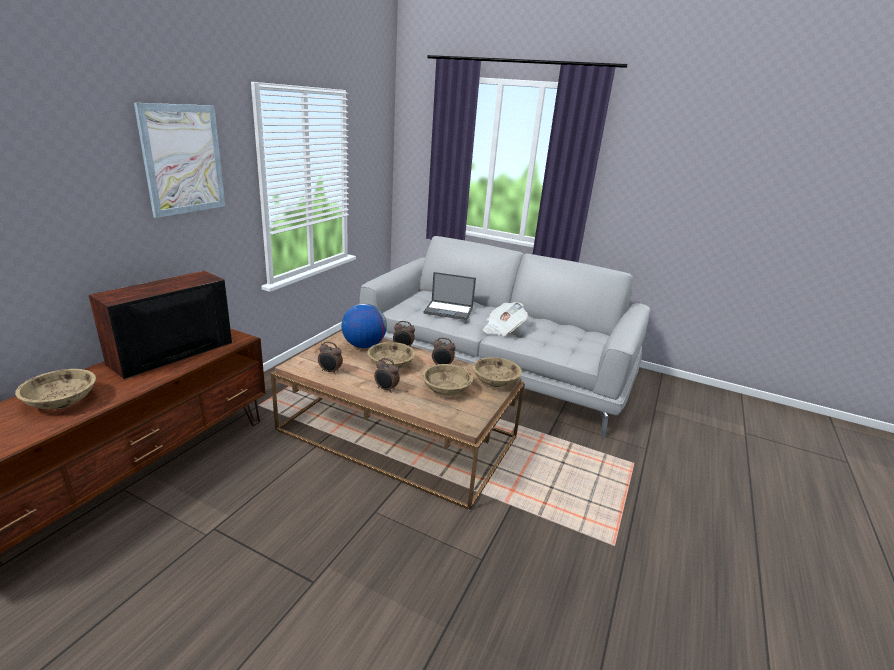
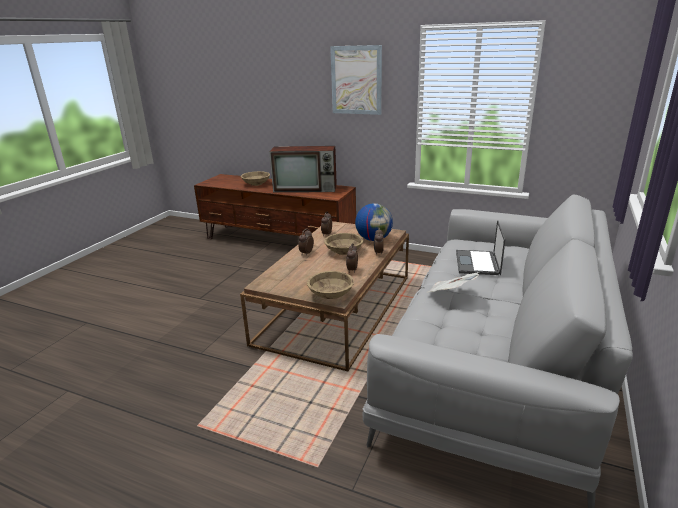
camera: 90 degrees right, 0 degrees up
(170, 354) = (306, 188): television -> television turned 150 degrees clockwise
(446, 390) = (310, 274): beige bowl -> none

